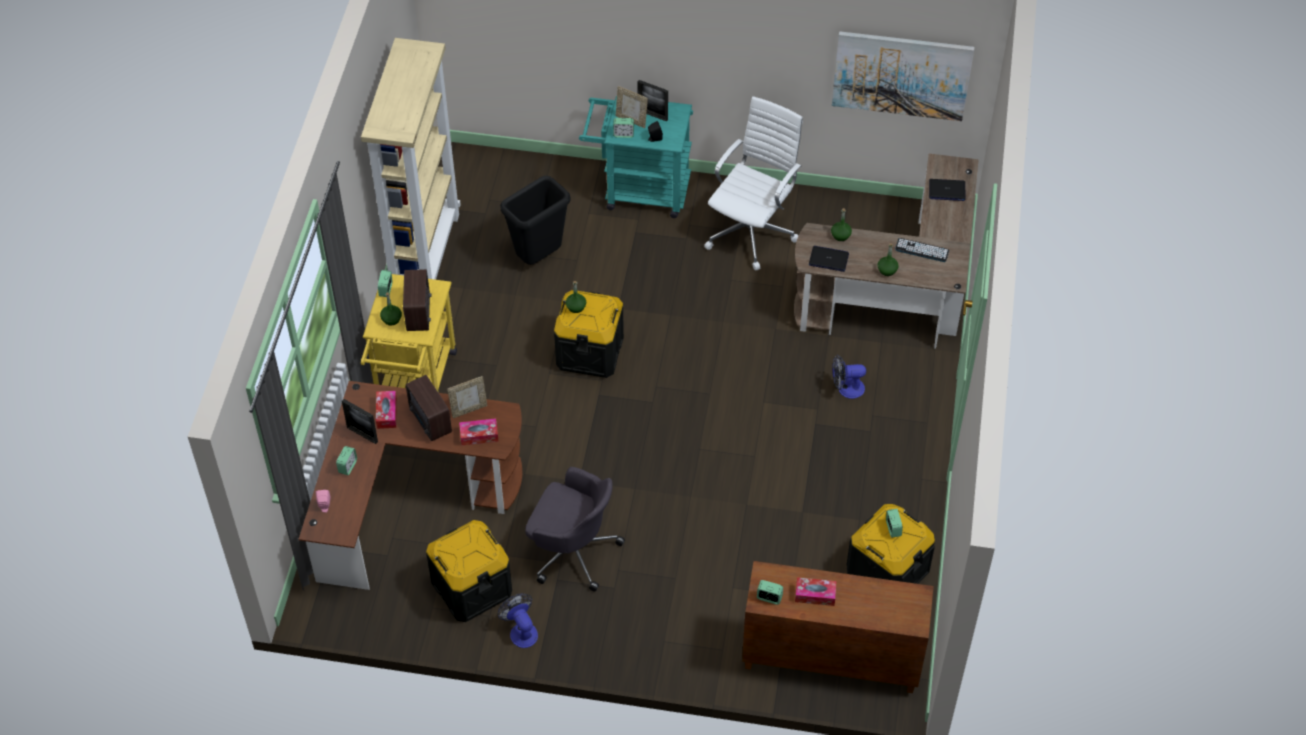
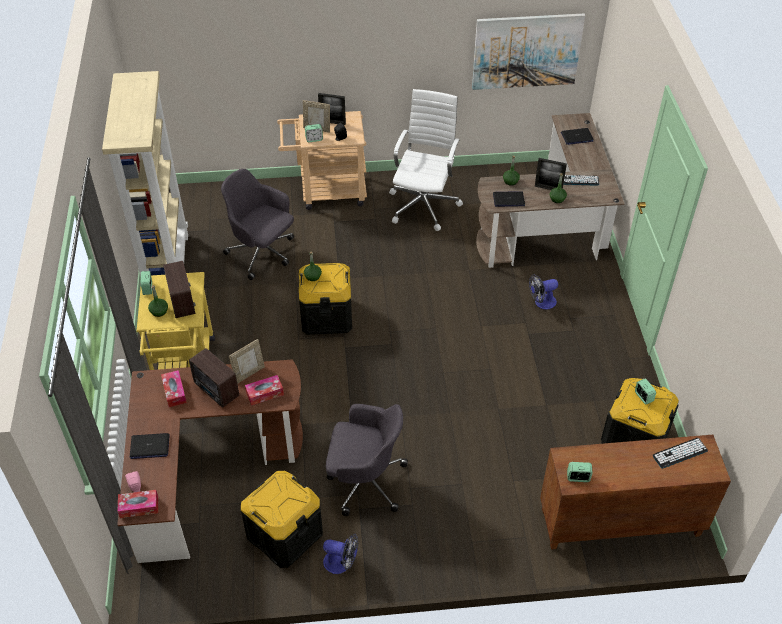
camera: 15 degrees left, 5 degrees down
(347, 466) = (149, 446): alarm clock -> laptop
(362, 434) = (156, 415): picture frame -> picture frame (548, 188)
(521, 631) = (341, 563): fan -> fan turned 150 degrees clockwise
(539, 257) = (262, 253): black trash can -> grey office chair
(638, 190) = (326, 192): turquoise cart -> beige cart
(815, 595) = (616, 465): tissue box -> tissue box (139, 507)
(888, 597) = (680, 453): none -> keyboard

